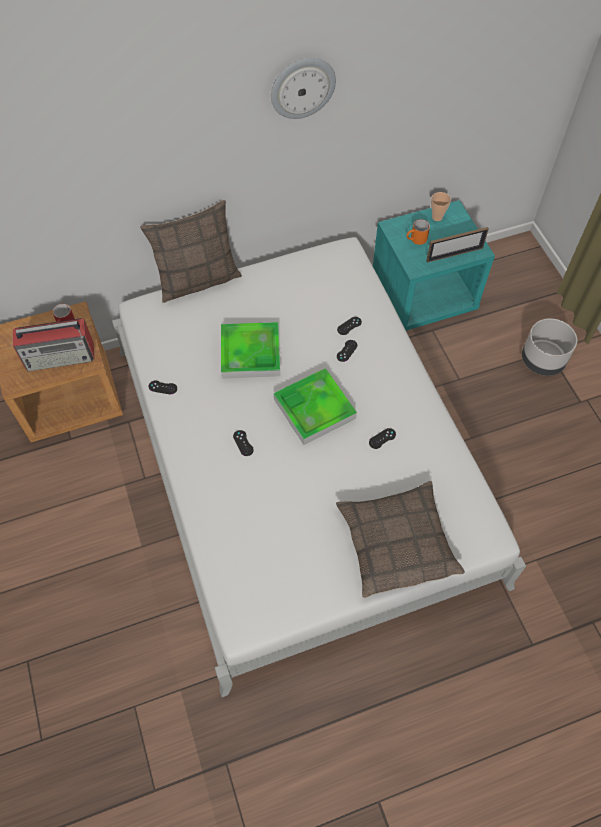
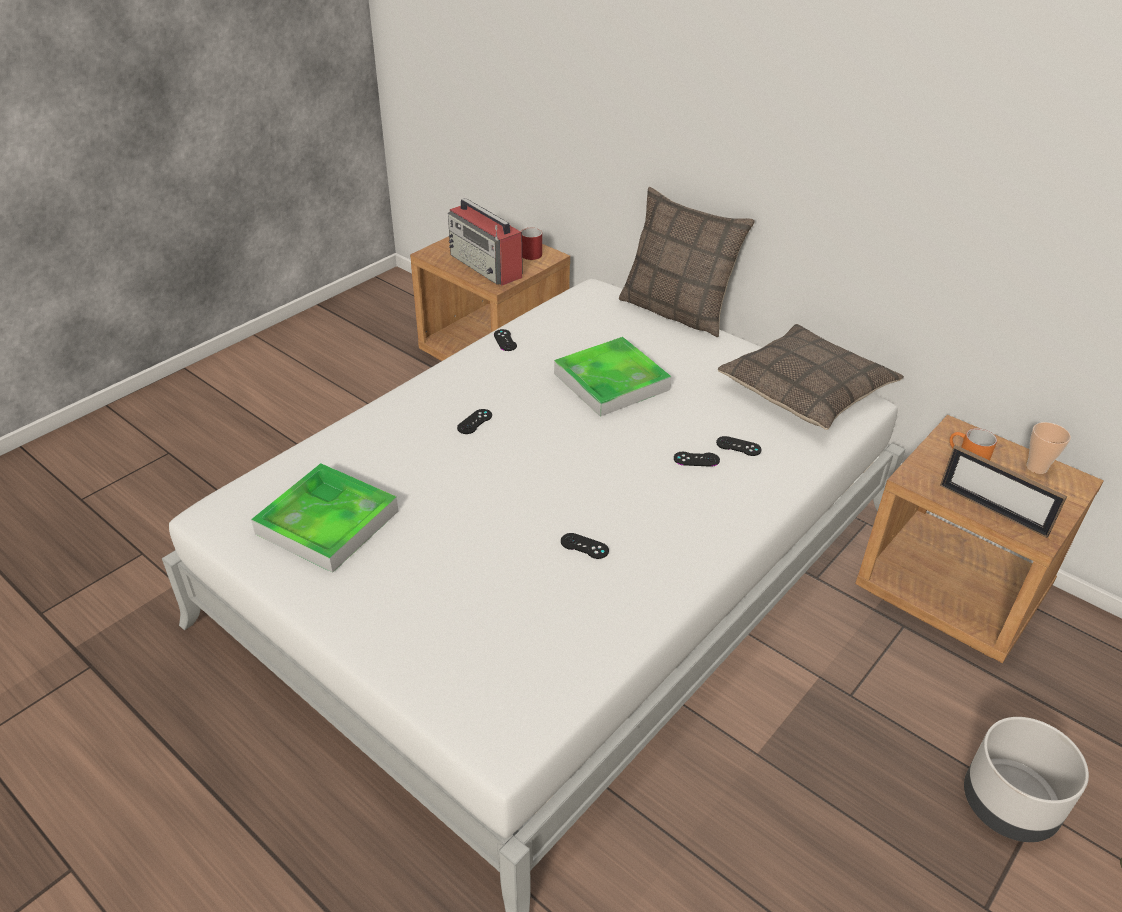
camera: 60 degrees right, 20 degrees down
(302, 87) = (897, 91): wall clock -> none
(314, 408) = (576, 462): tray -> tray (327, 522)
(397, 543) = (419, 623): pillow -> pillow (806, 389)
(423, 296) = (952, 591): turquoise nightstand -> brown nightstand

